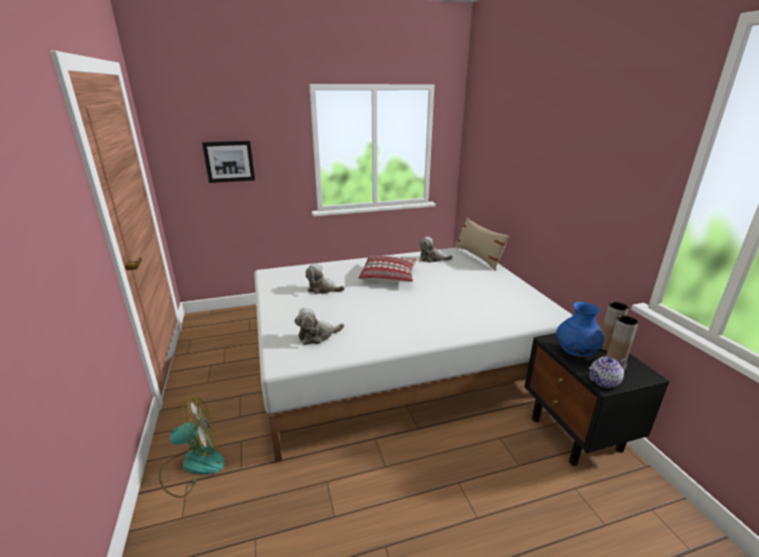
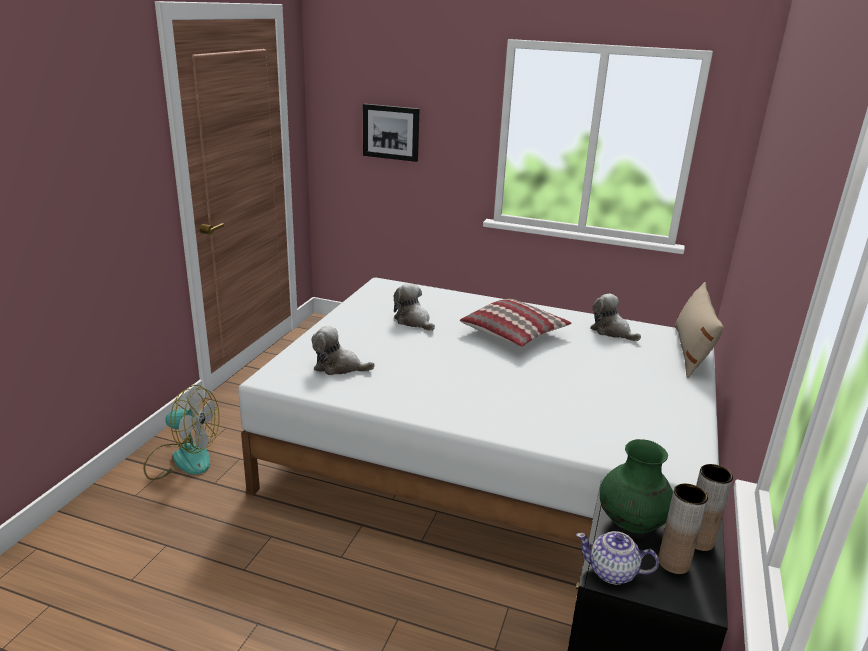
camera: 35 degrees right, 0 degrees up
(575, 353) = (631, 523): blue vase -> green vase

